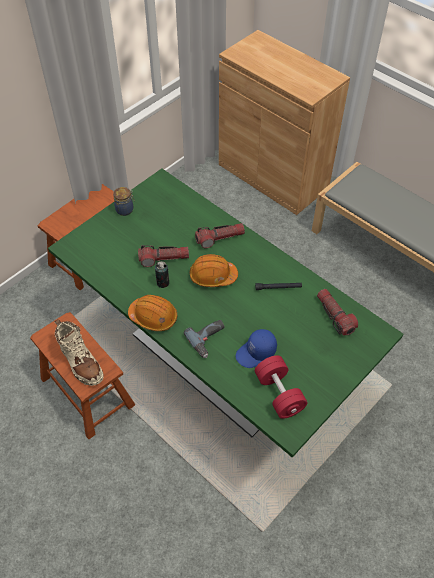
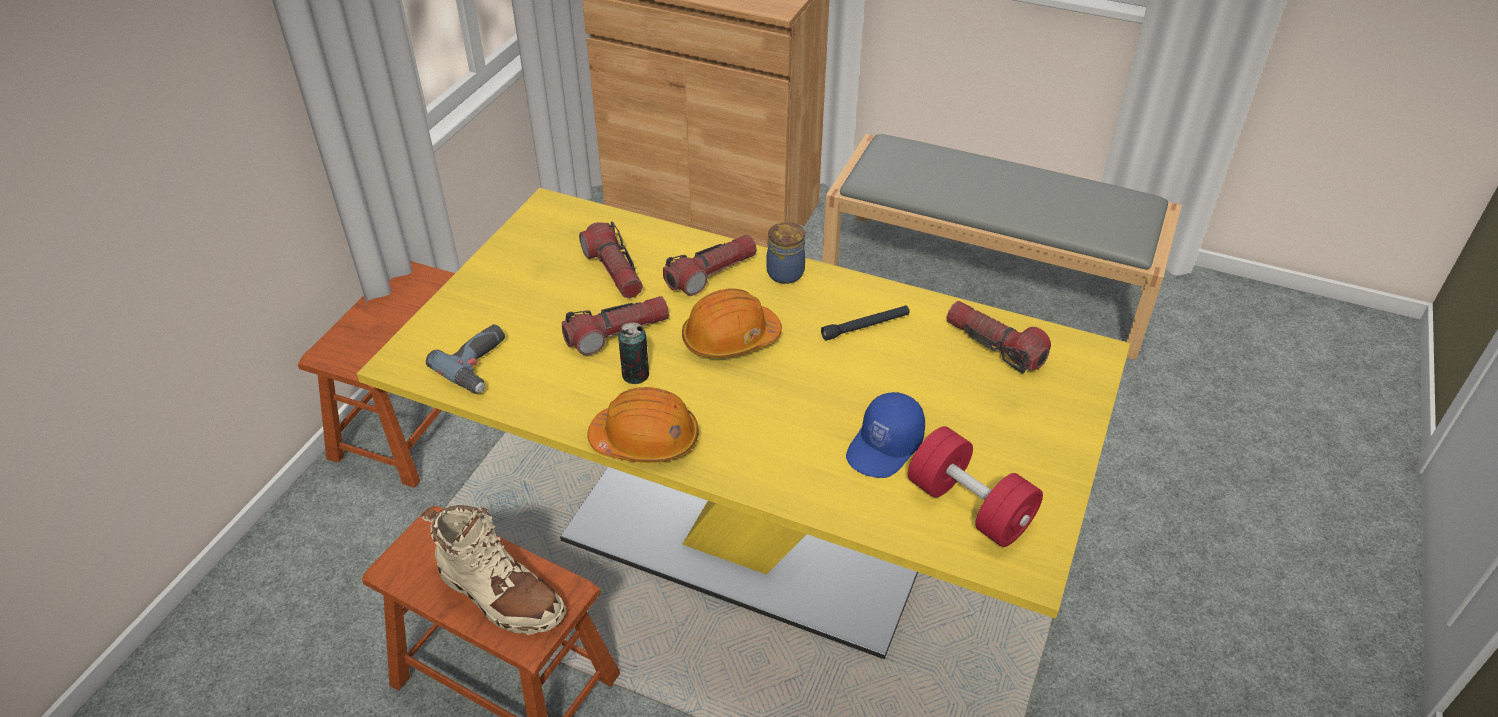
camera: 20 degrees left, 10 degrees down
(125, 209) = (498, 269): jar -> jar (786, 272)
(176, 224) = (614, 270): none -> flashlight
(209, 340) = (780, 450): power drill -> power drill (481, 365)
(216, 359) = (748, 536): green dining table -> yellow dining table

